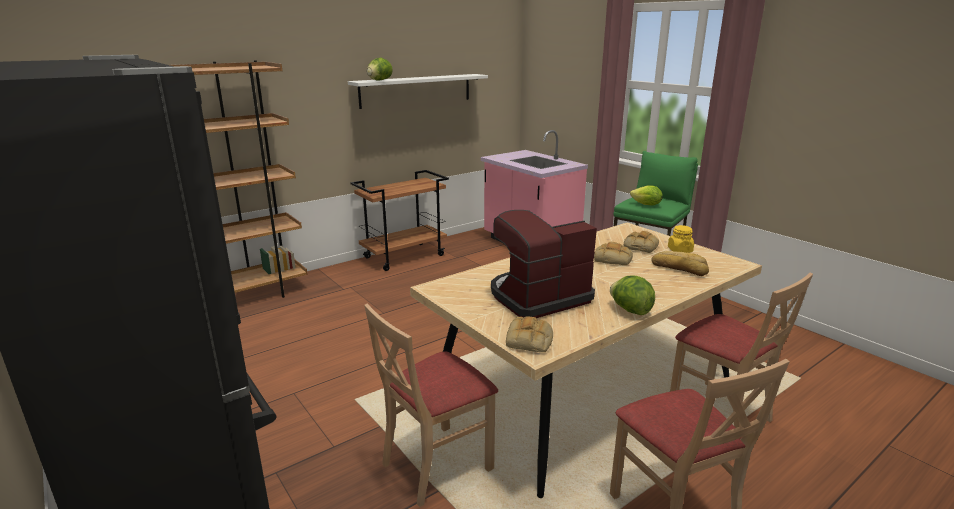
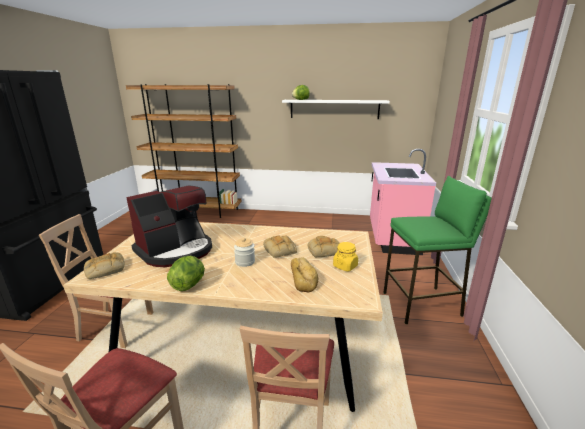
camera: 45 degrees right, 0 degrees up
(404, 256) = (305, 217): brown cart -> none
(538, 297) = (176, 250): coffee machine -> coffee machine turned 120 degrees clockwise
(616, 278) = (245, 262): none -> jar
(646, 205) = (414, 224): lettuce -> none

